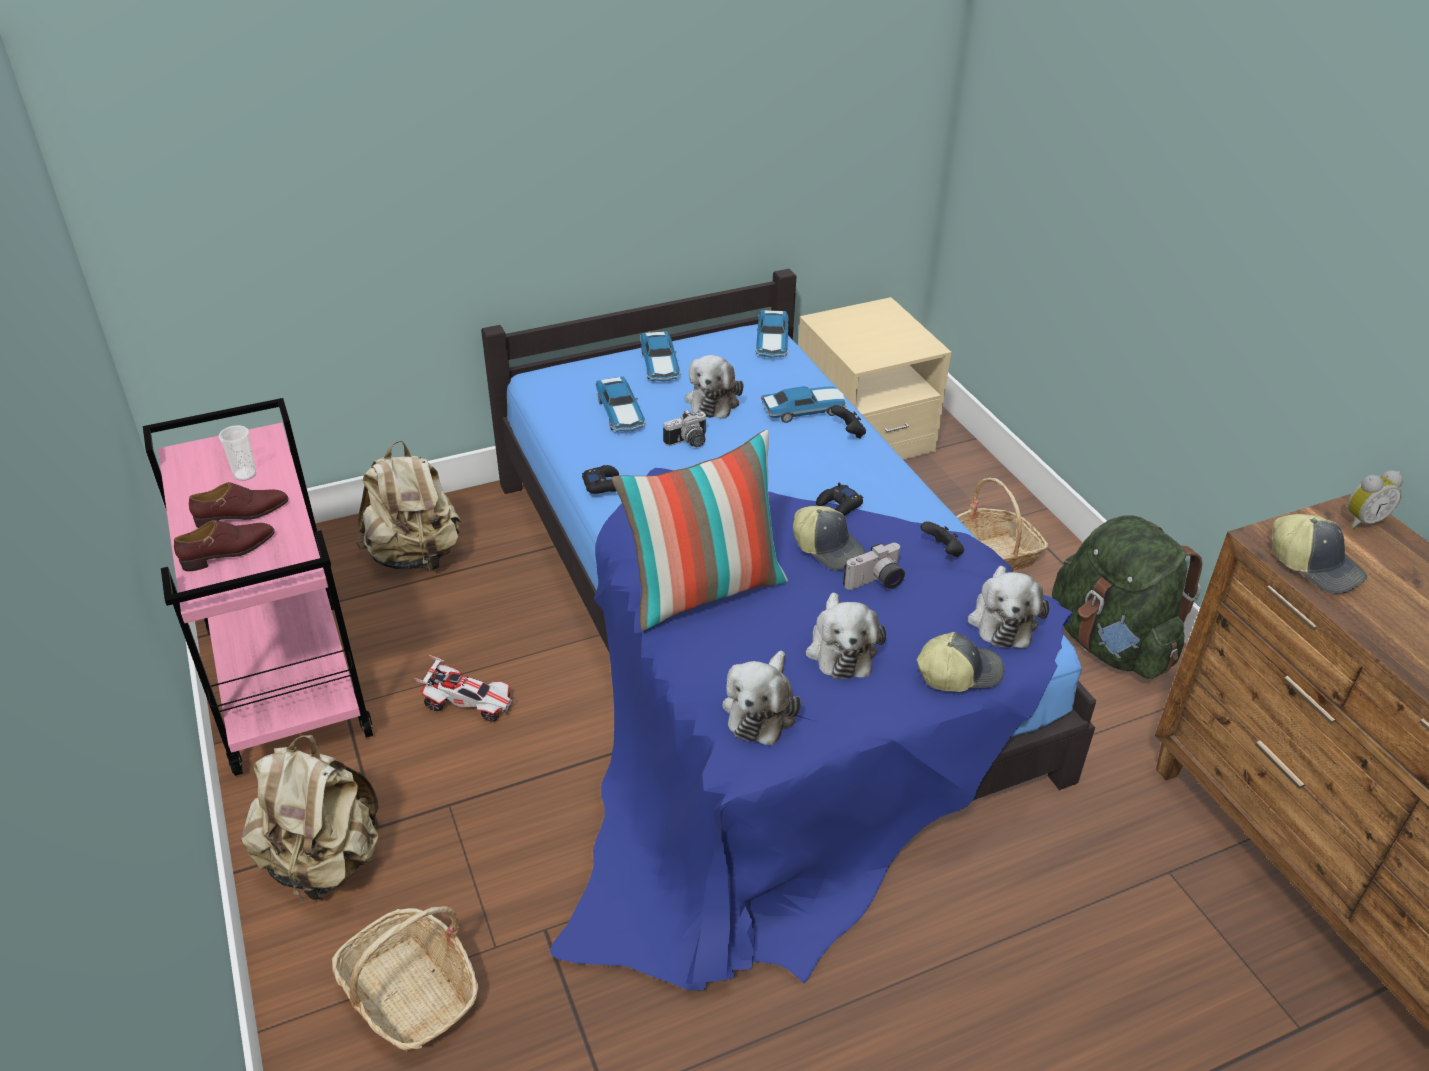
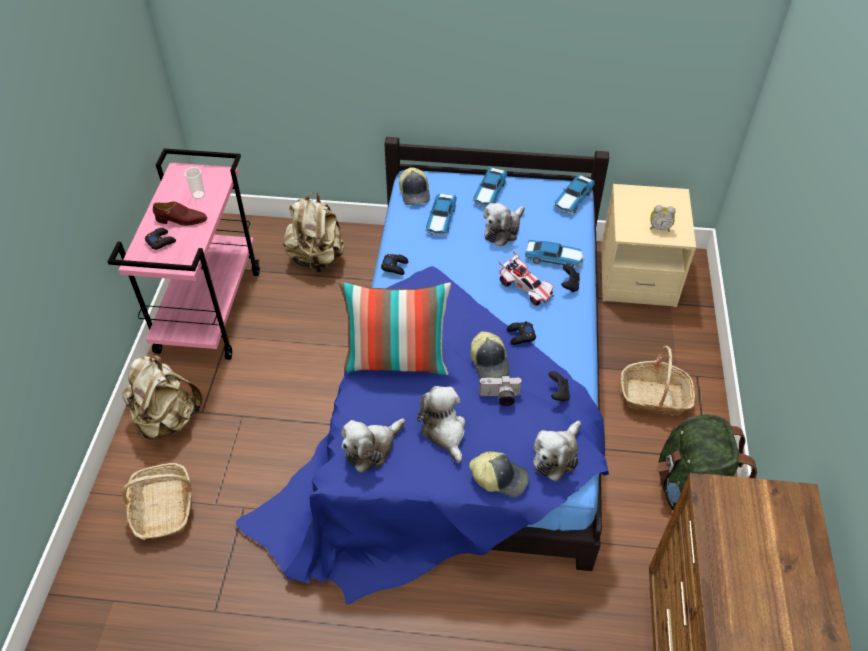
camera: 30 degrees right, 10 degrees up
(229, 552) = (161, 241): brown shoe -> black game controller
(468, 703) = (287, 361): toy car -> toy car (525, 288)
(689, 442) = (465, 255): camera -> none
(840, 649) = (444, 431): plush toy -> plush toy turned 135 degrees clockwise
(1315, 565) = (726, 523): cap -> cap (415, 193)
(1361, 521) = (794, 506): alarm clock -> alarm clock (659, 228)

